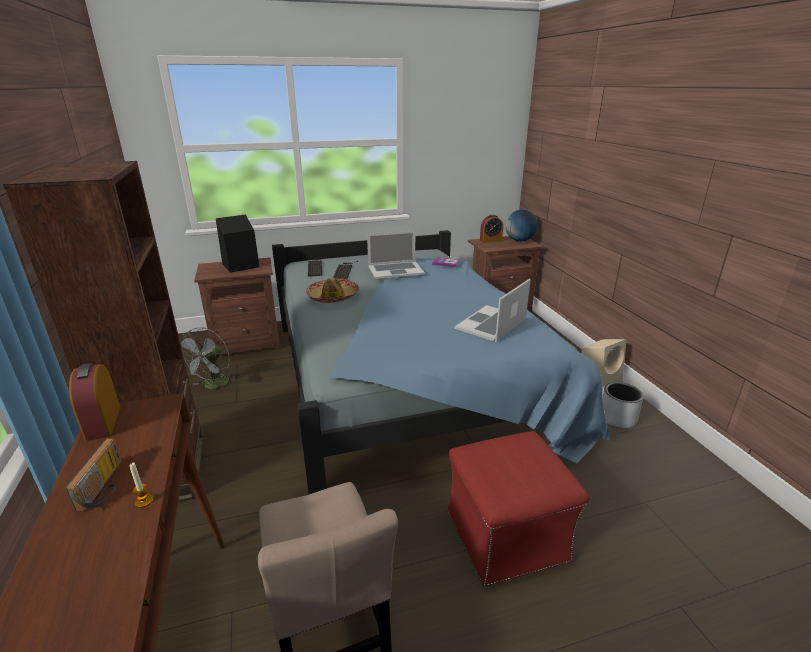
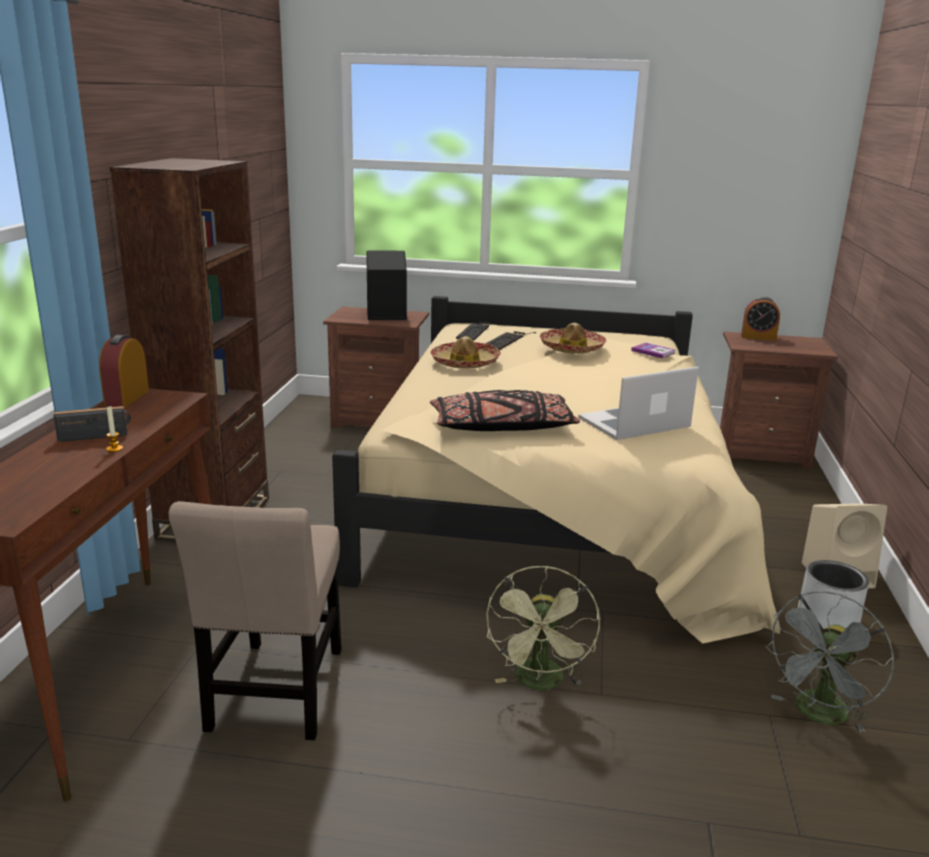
camera: 25 degrees right, 5 degrees down
(105, 486) = (95, 434): radio -> radio turned 135 degrees counterclockwise
(214, 386) = (312, 454): grey fan -> grey fan (818, 715)
(395, 270) = (572, 348): laptop -> hat
(410, 379) = (552, 502): blue bed -> beige bed
(414, 350) = (502, 427): none -> black pillow
(507, 535) = (540, 683): red ottoman -> green fan
(519, 240) = (807, 344): globe -> none

